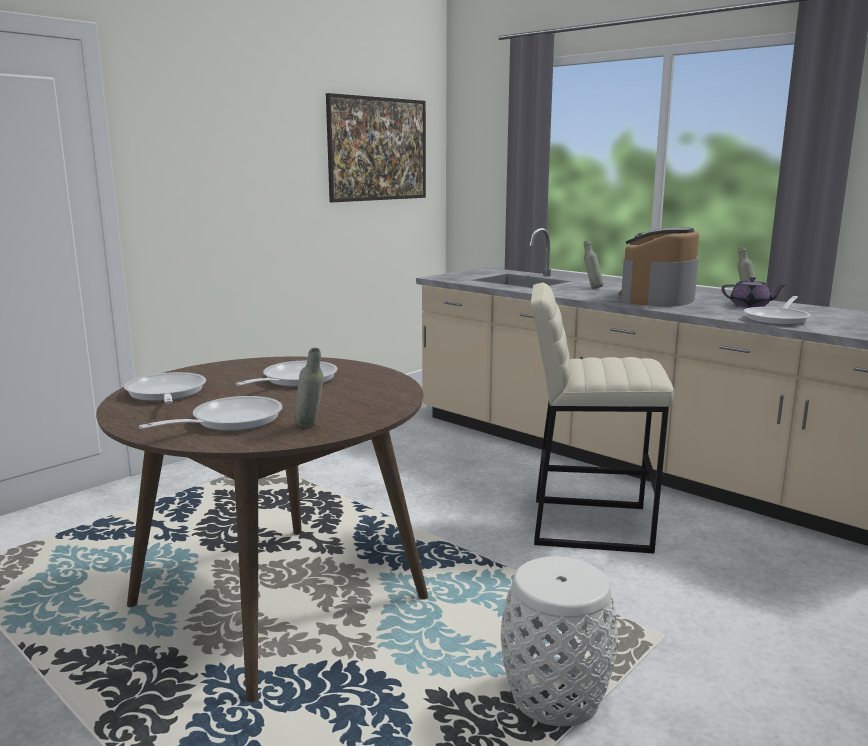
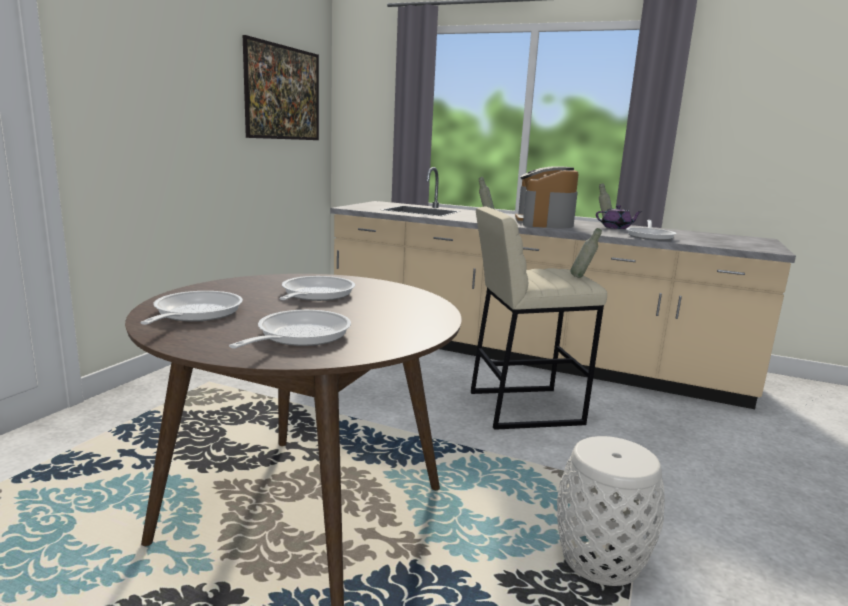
camera: 20 degrees left, 0 degrees up
(165, 394) = (194, 314): frying pan -> frying pan turned 45 degrees clockwise
(310, 428) = (388, 337): grey bottle -> grey bottle (582, 278)

